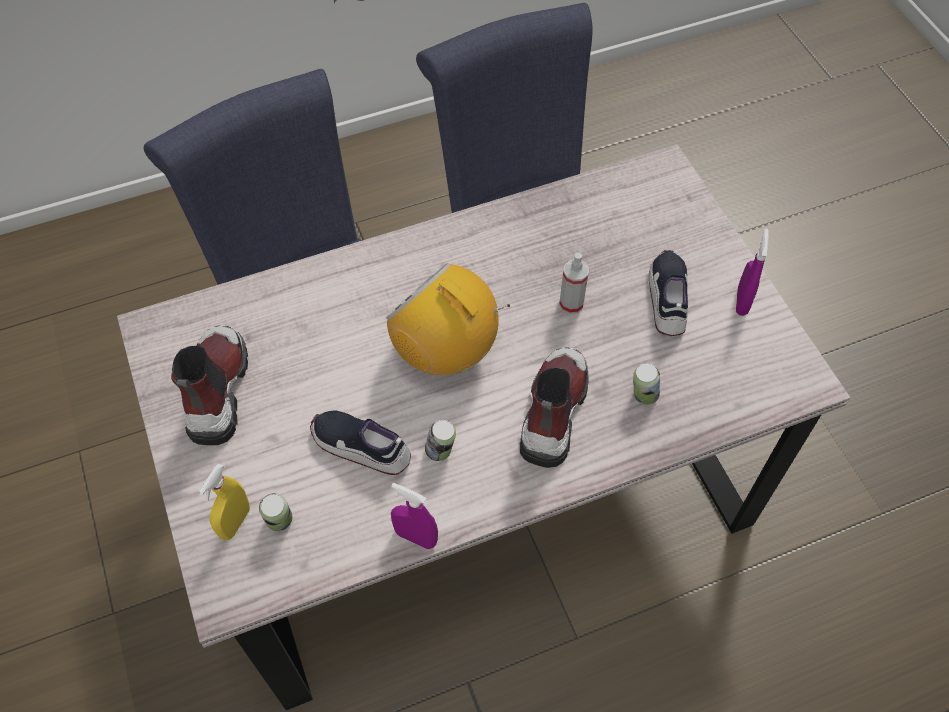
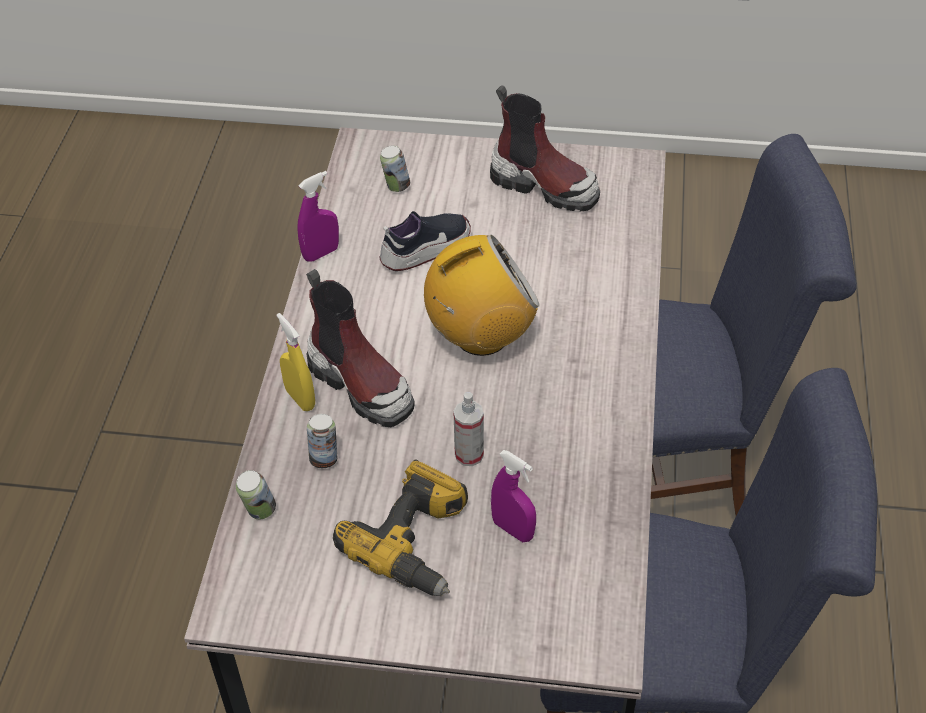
camera: 120 degrees right, 10 degrees down
(235, 522) = (415, 165): yellow spray bottle -> yellow spray bottle (300, 399)
(440, 452) = (382, 295): can -> can (259, 511)
(668, 299) = (417, 541): shoe -> power drill
(742, 301) = (365, 610): purple spray bottle -> purple spray bottle (513, 529)

